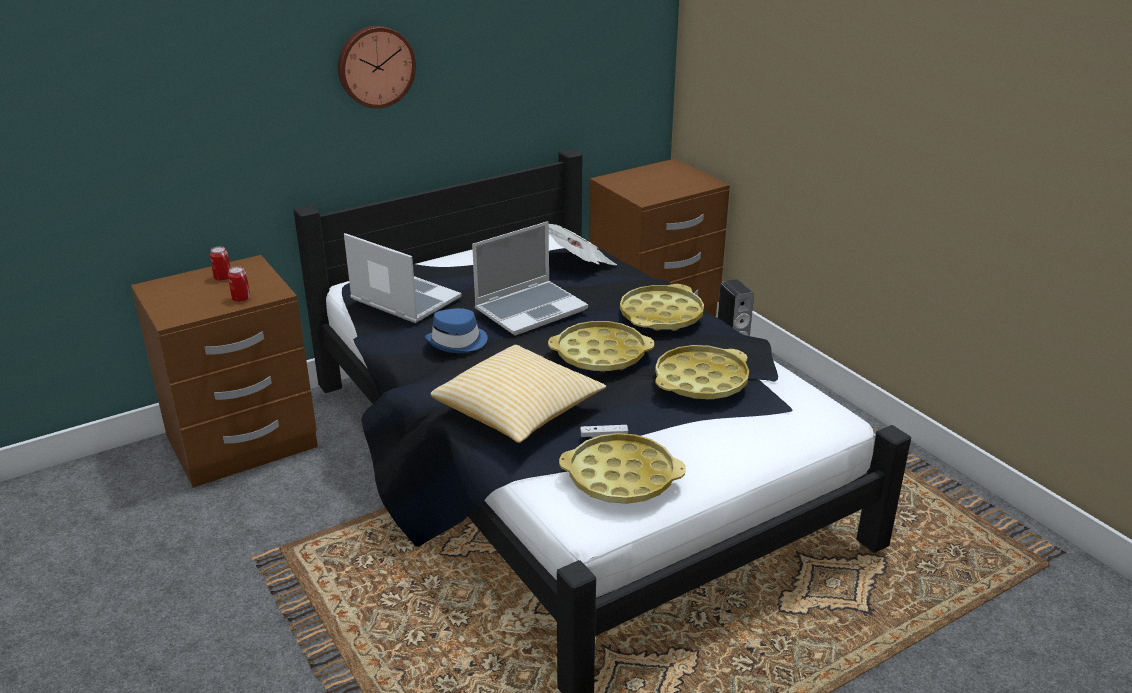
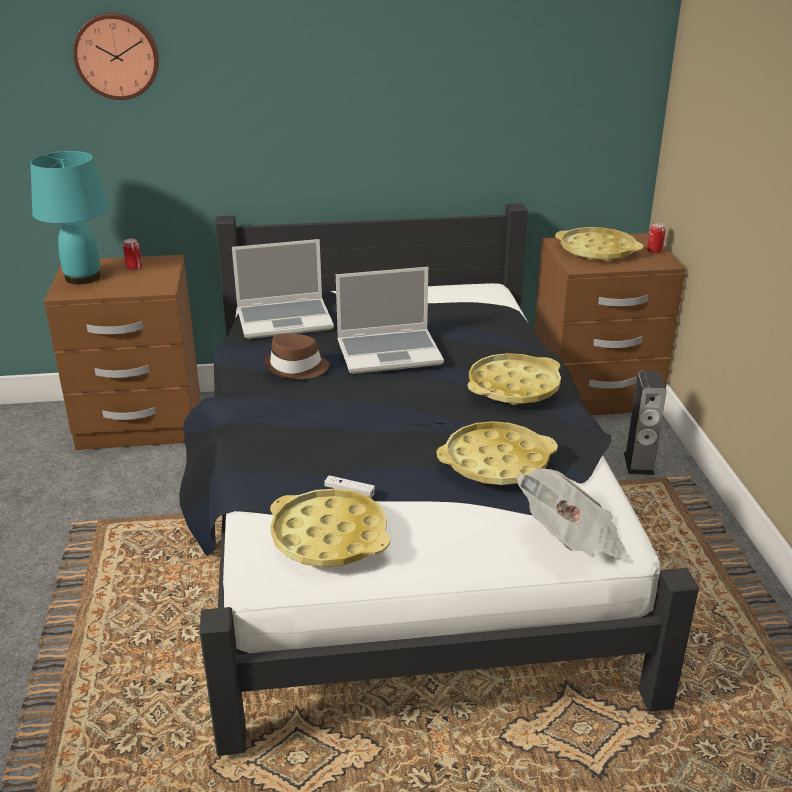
camera: 25 degrees right, 0 degrees up
(176, 299) = (83, 278): none -> turquoise table lamp
(241, 299) = (130, 288): can -> can (654, 251)
(375, 66) = (309, 90): wall clock -> wall clock (117, 56)
(403, 299) = (285, 319): laptop -> laptop turned 105 degrees clockwise
(458, 342) = (296, 368): blue hat -> brown hat
(518, 412) = (292, 447): pillow -> none
(578, 263) = (478, 319): newspaper -> newspaper (571, 539)
(600, 354) = (417, 410): yellow tray -> yellow tray (597, 250)

